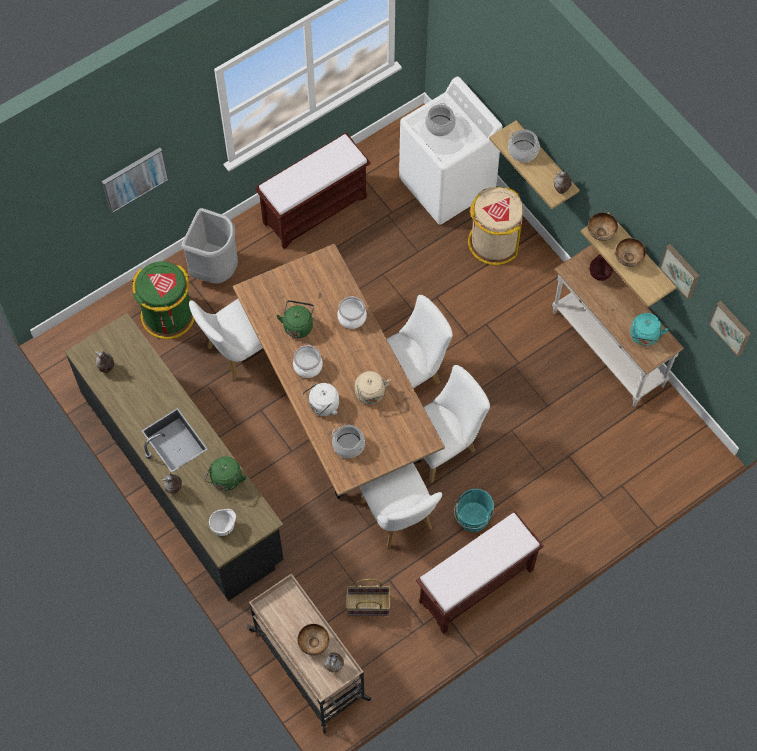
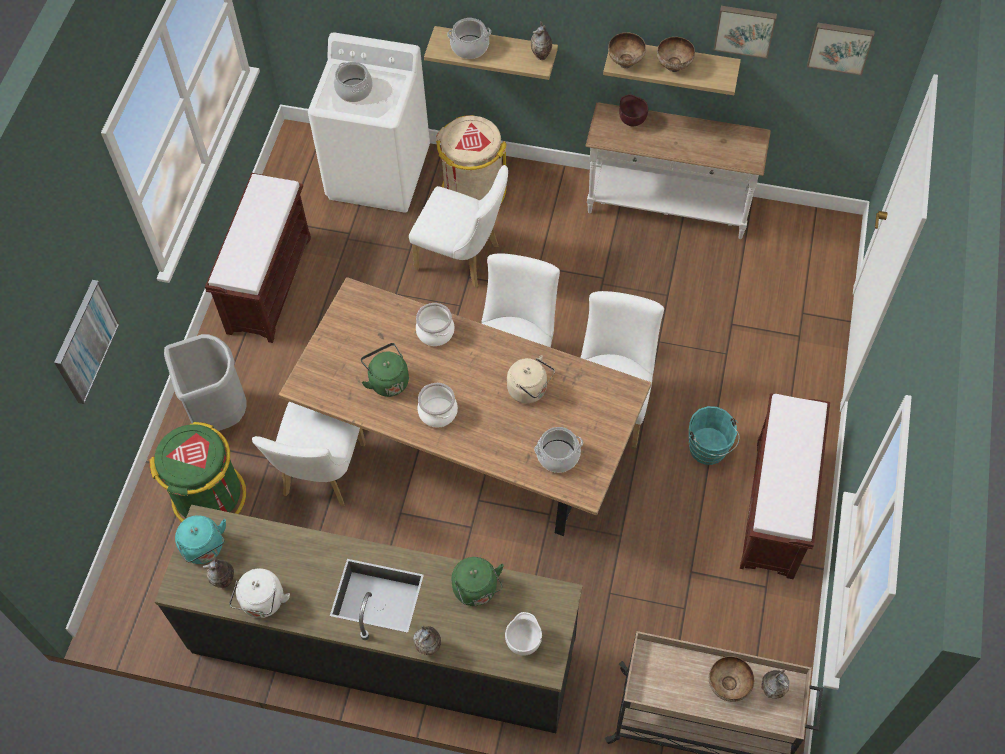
camera: 40 degrees left, 5 degrees down
(322, 406) = (493, 439): white kettle -> white kettle (262, 603)
(368, 605) = (697, 614): basket -> none
(400, 519) = (642, 505): white chair -> white chair (463, 258)
(644, 337) = (728, 145): turquoise kettle -> turquoise kettle (205, 549)

